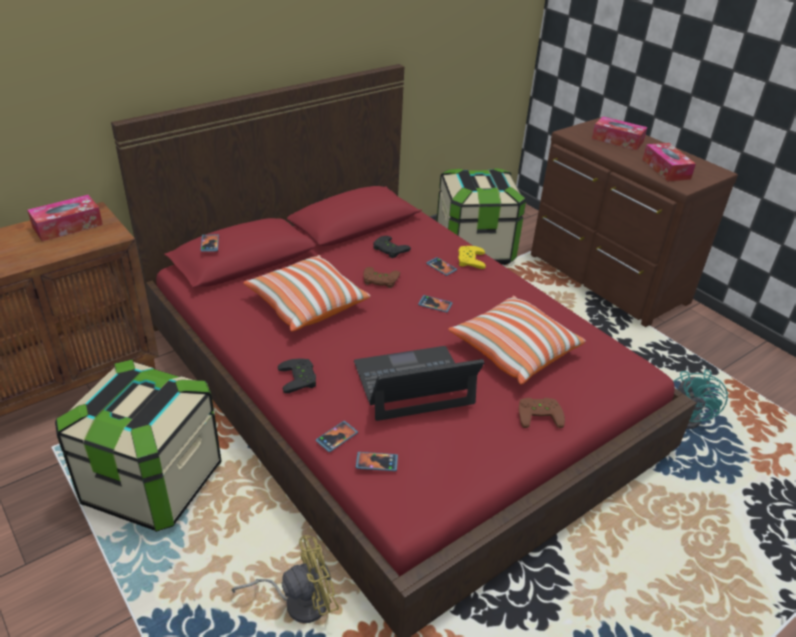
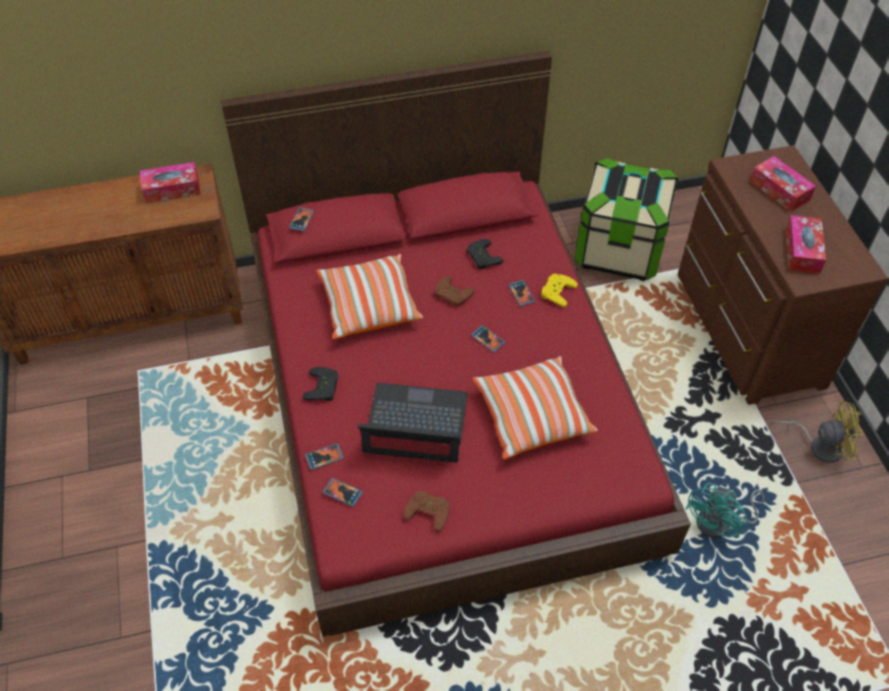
camera: 25 degrees right, 15 degrees up
(153, 483) = (201, 430): storage box -> none
(298, 601) = (267, 573): yellow fan -> yellow fan (819, 445)
(539, 414) = (511, 491): brown game controller -> brown game controller (429, 509)

